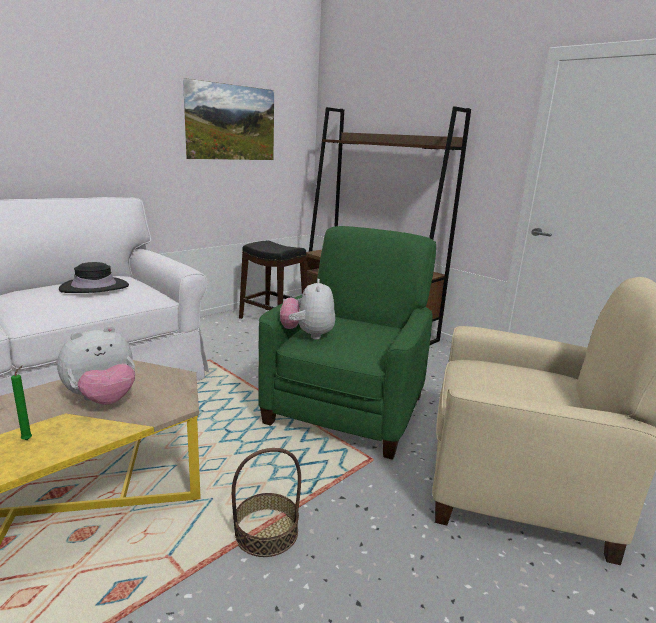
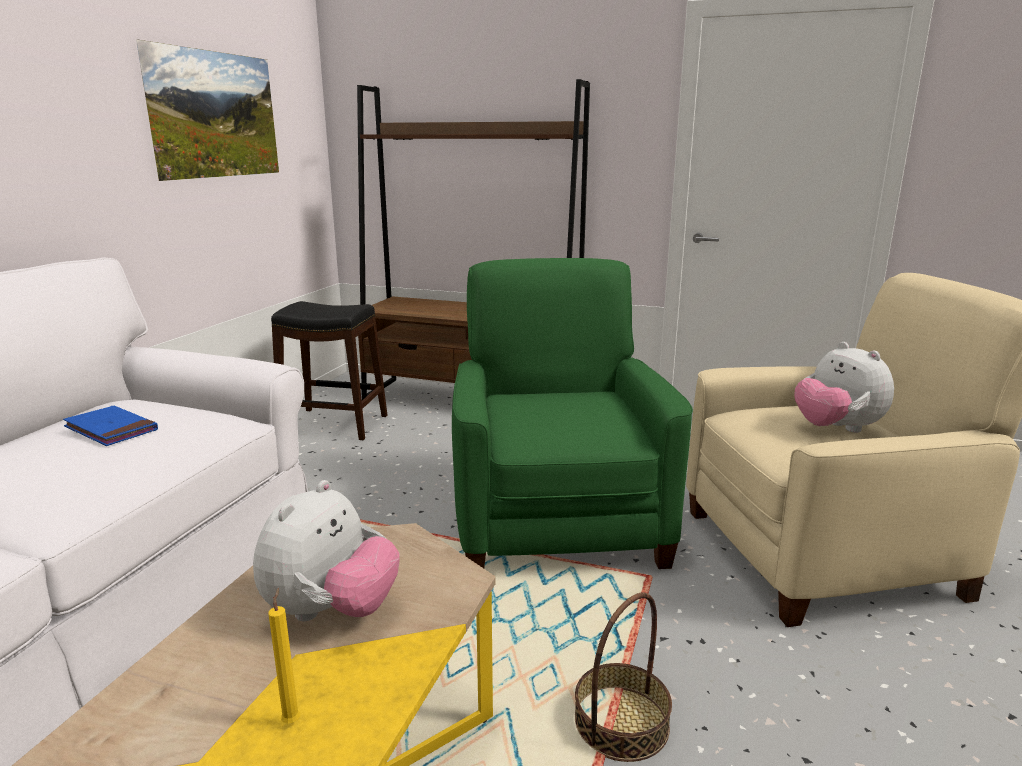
camera: 25 degrees left, 0 degrees up
(28, 439) = (292, 720): green candle -> yellow candle
(94, 287) = (111, 429): black hat -> blue book
(308, 335) = (518, 427): plush toy -> plush toy (836, 429)

